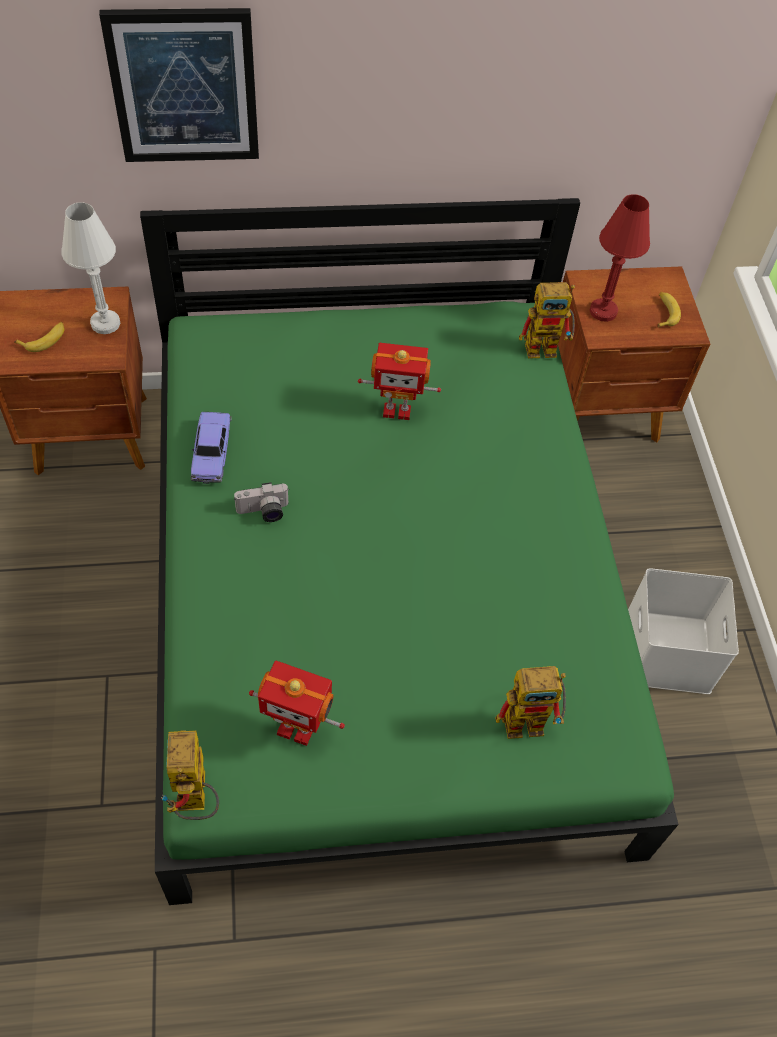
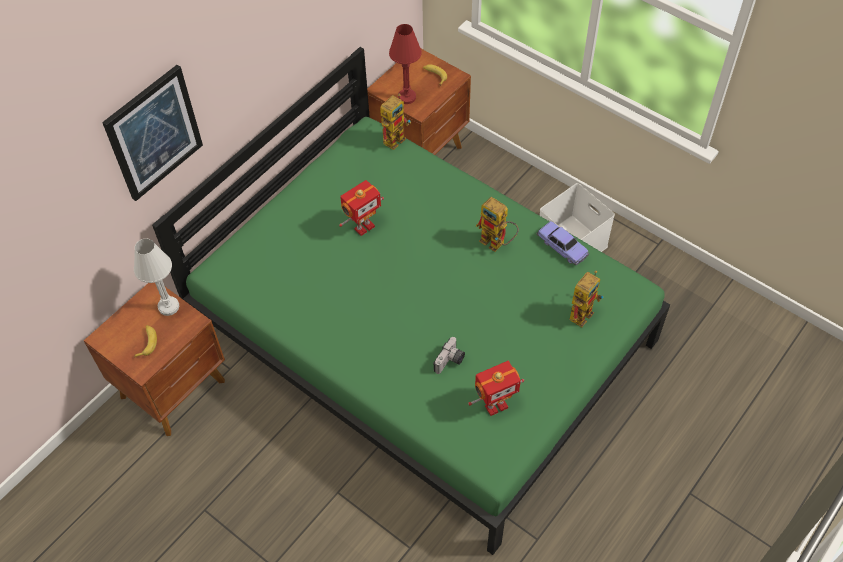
camera: 40 degrees left, 0 degrees up
(196, 801) = (492, 474): toy robot -> toy robot (497, 243)
(211, 453) = (301, 324): toy car -> toy car (562, 247)
(263, 512) = (362, 329): camera -> camera (450, 362)

